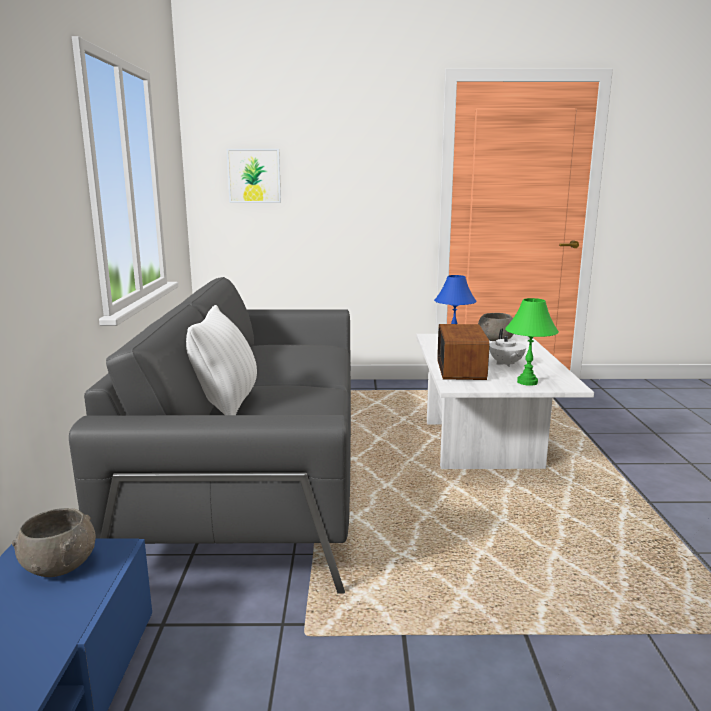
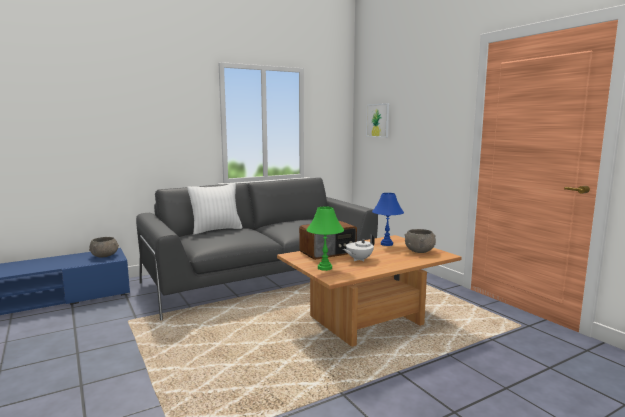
camera: 60 degrees right, 5 degrees down
(485, 445) = (366, 322): white coffee table -> brown coffee table

